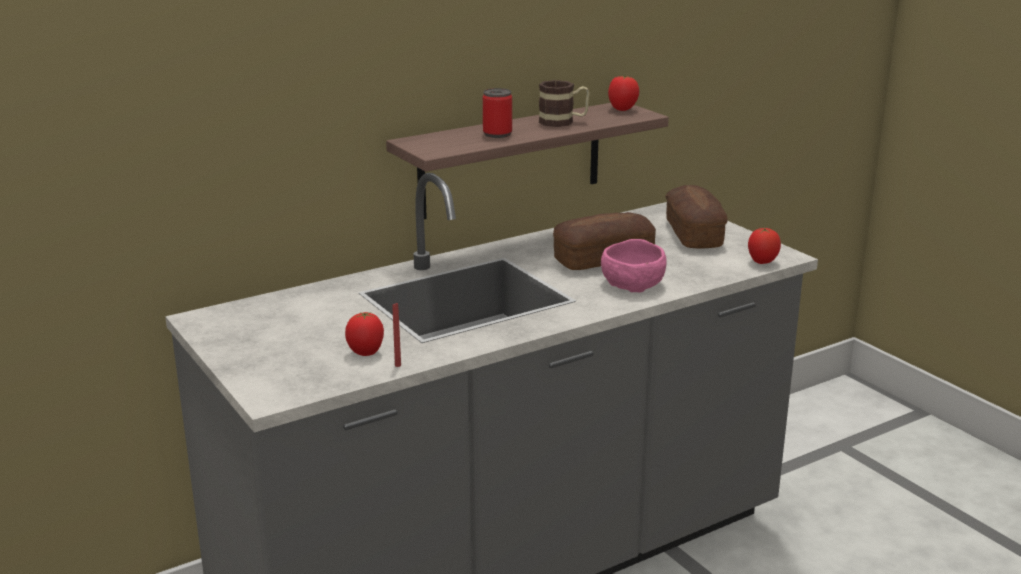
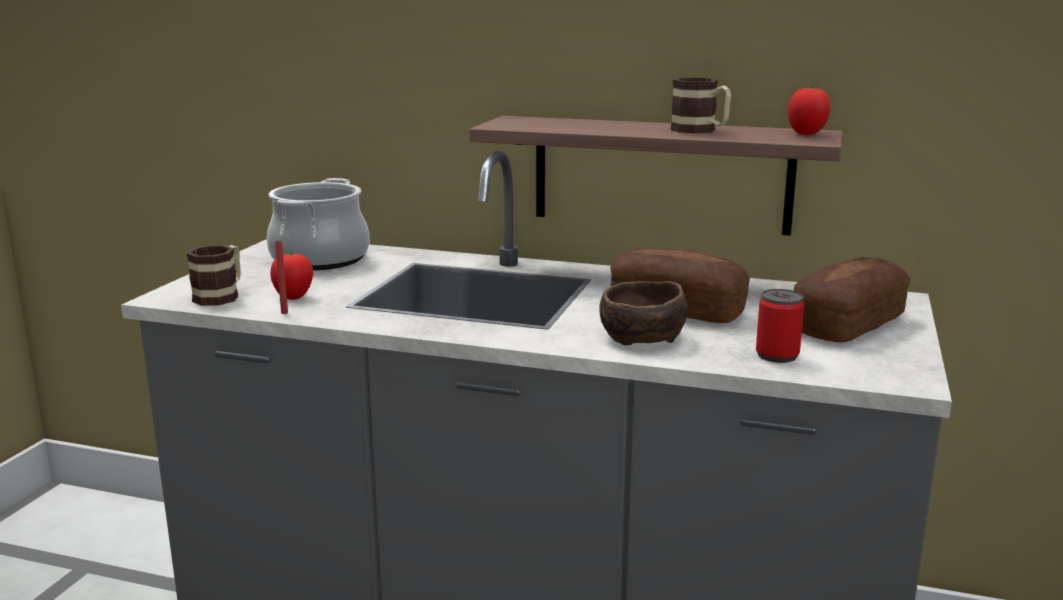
camera: 50 degrees right, 5 degrees down
(281, 318) = (320, 259): none -> cooking pot
(309, 376) = (221, 295): none -> mug
(497, 134) = (600, 126): can -> can (777, 355)
(633, 285) = (640, 338): pink bowl -> brown bowl
(762, 262) = (855, 375): tomato -> none

